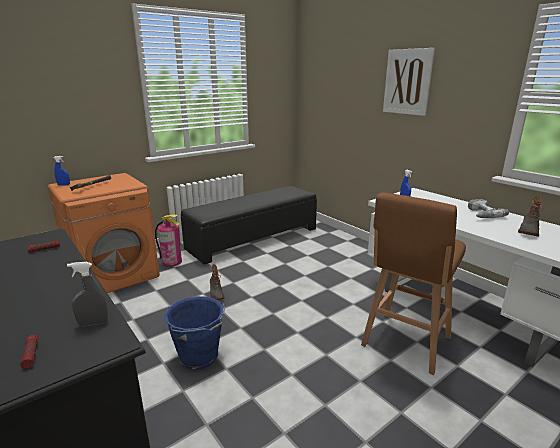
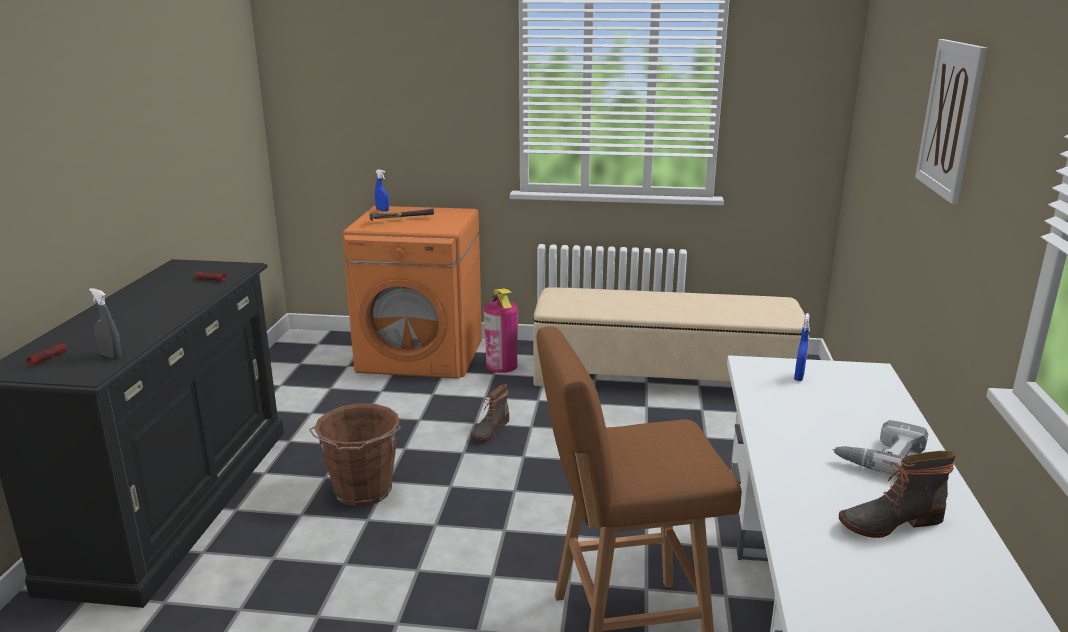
camera: 45 degrees right, 0 degrees up
(199, 357) = (362, 492): blue bucket -> brown bucket
(254, 238) = (665, 375): black bench -> beige bench

